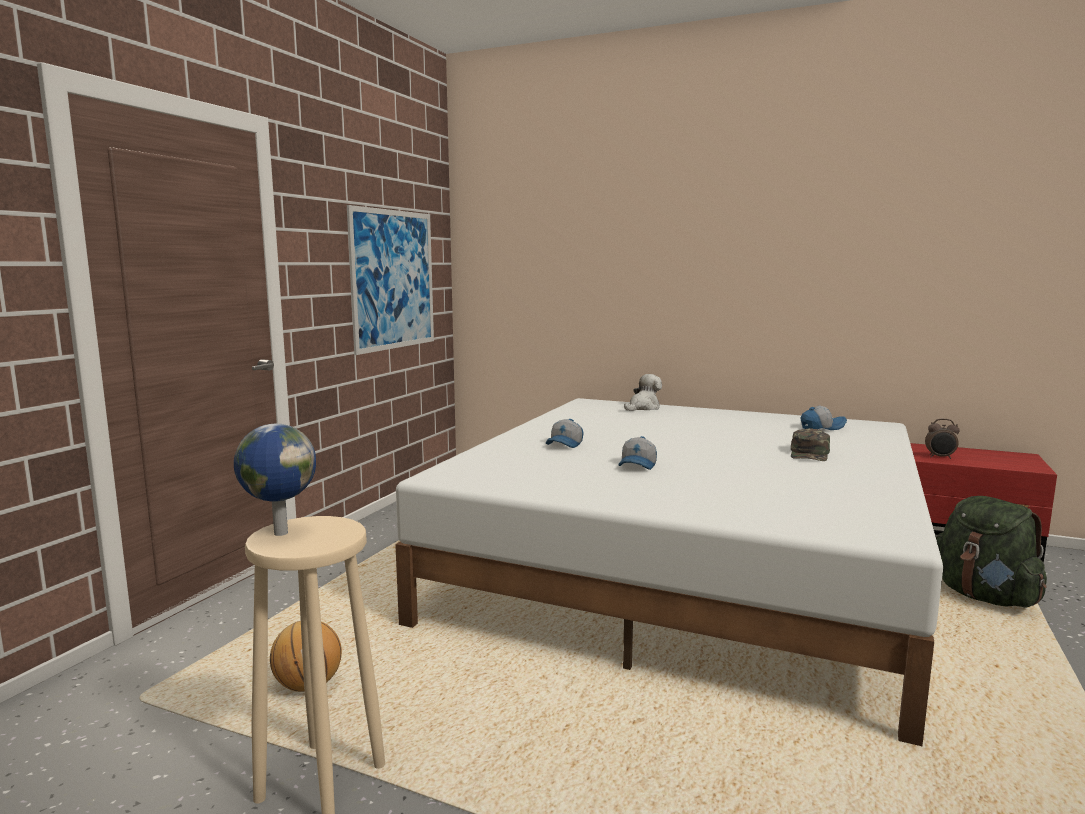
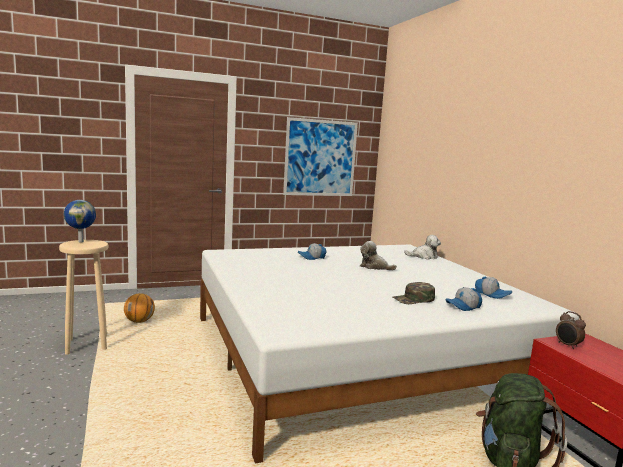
camera: 45 degrees right, 0 degrees up
(638, 465) = (305, 273): cap -> cap (463, 306)
(657, 433) = (374, 267): none -> plush toy

